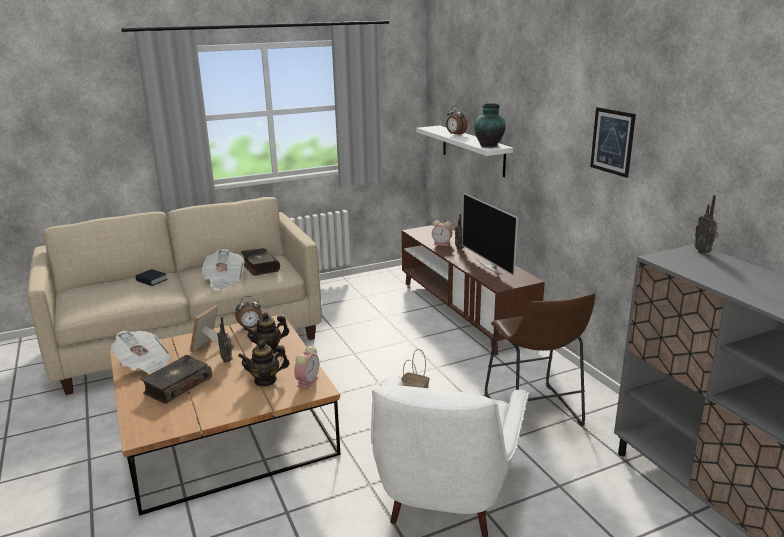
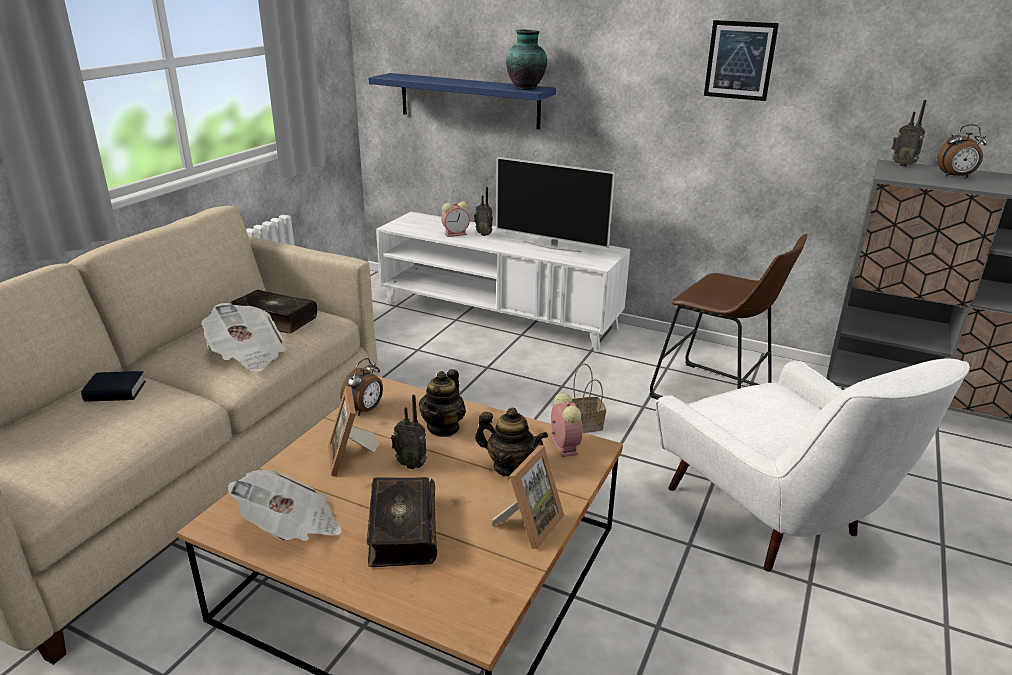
camera: 40 degrees left, 5 degrees up
(228, 408) = (529, 524): none -> picture frame
(265, 380) = (510, 467): teapot -> teapot turned 105 degrees counterclockwise
(455, 134) = (447, 80): alarm clock -> alarm clock (956, 177)
(463, 311) = (498, 315): brown tv stand -> white tv stand
(472, 150) = (469, 100): white shelf -> blue shelf

